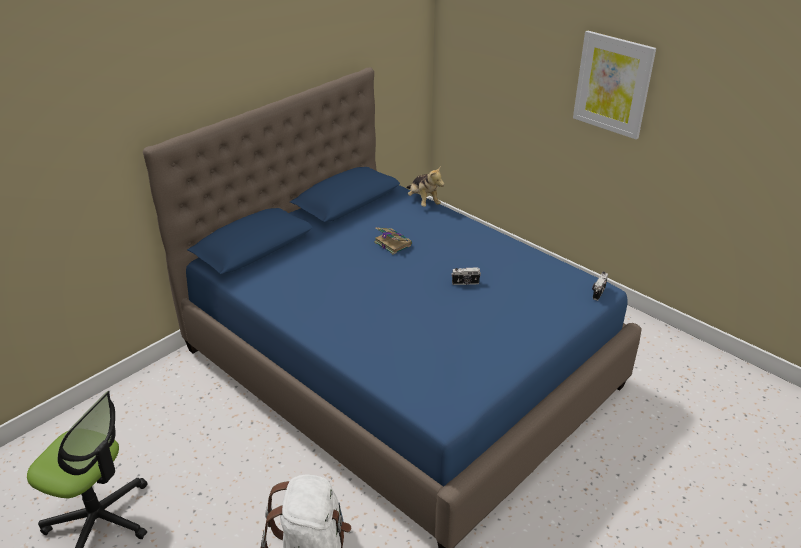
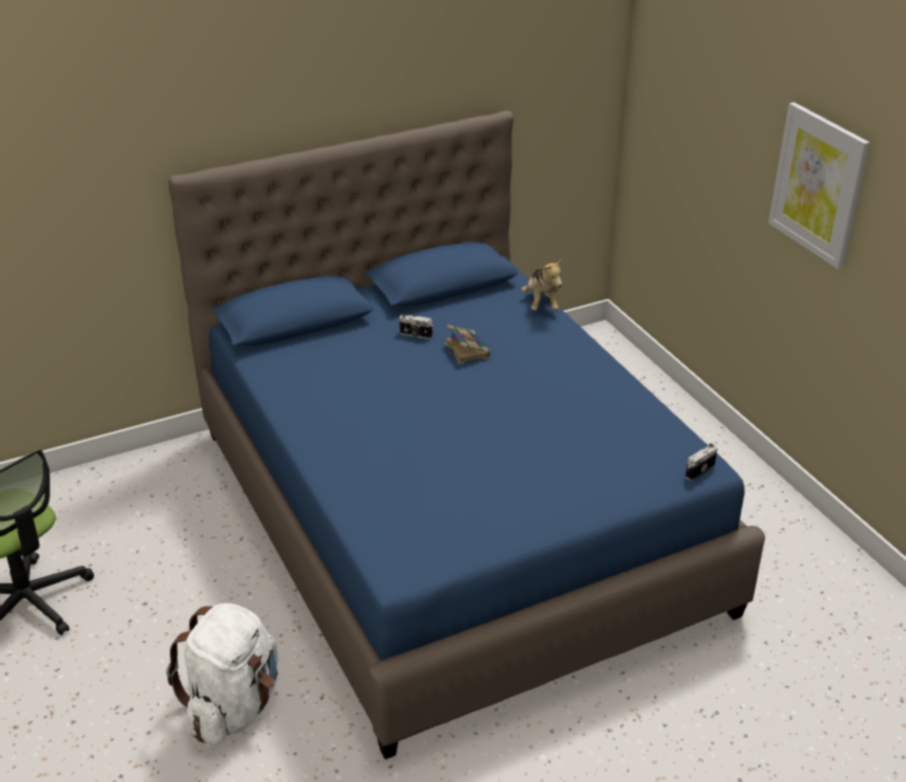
camera: 20 degrees right, 0 degrees up
(465, 283) = (528, 420): camera -> camera (415, 335)

